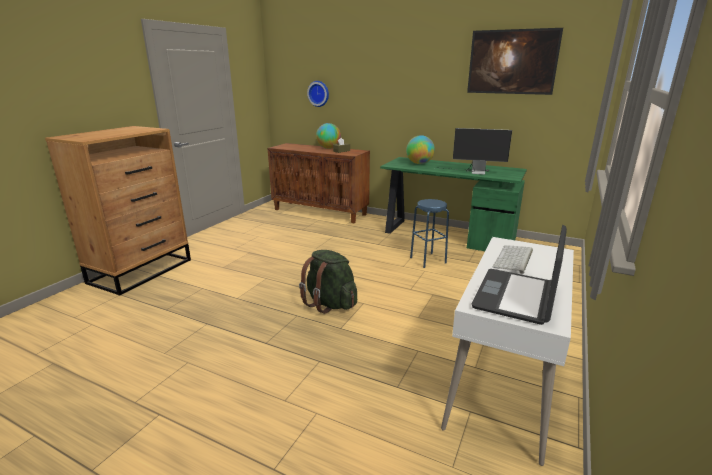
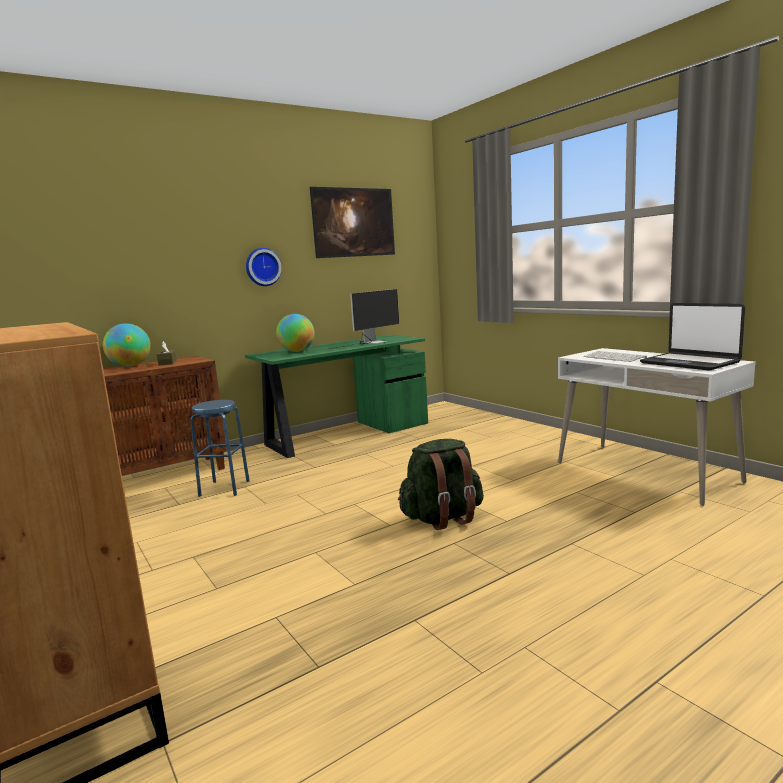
camera: 60 degrees left, 10 degrees down
(319, 93) = (80, 278): wall clock -> wall clock (262, 267)
(428, 260) = (394, 453): blue stool -> blue stool (224, 488)

